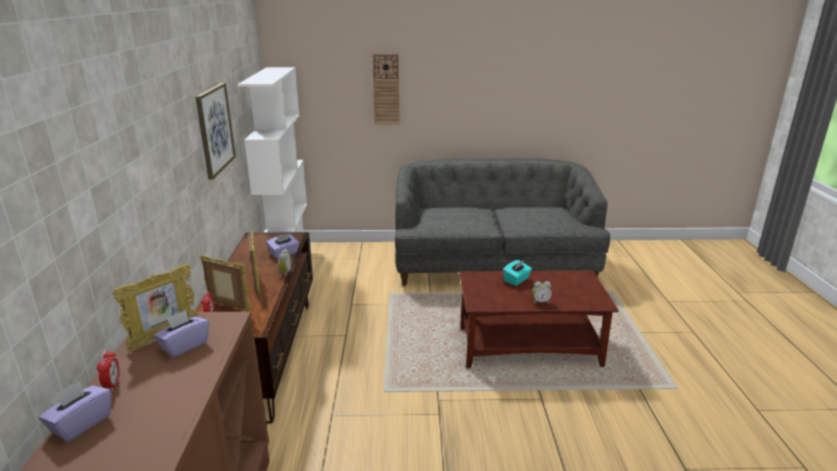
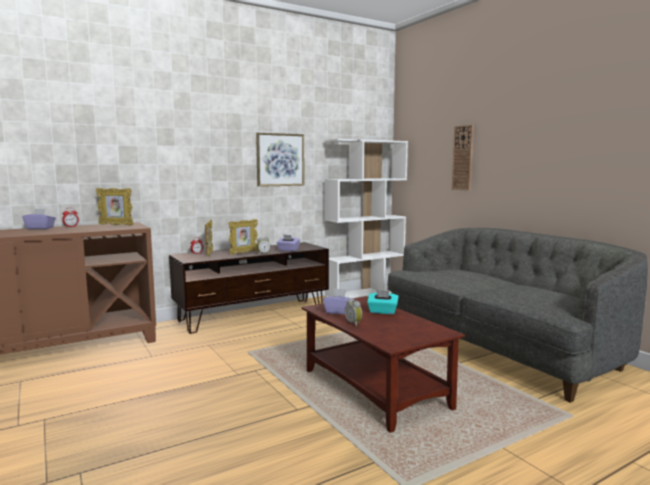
camera: 60 degrees right, 15 degrees down
(184, 345) = (108, 227): purple tissue box -> purple tissue box (339, 312)

